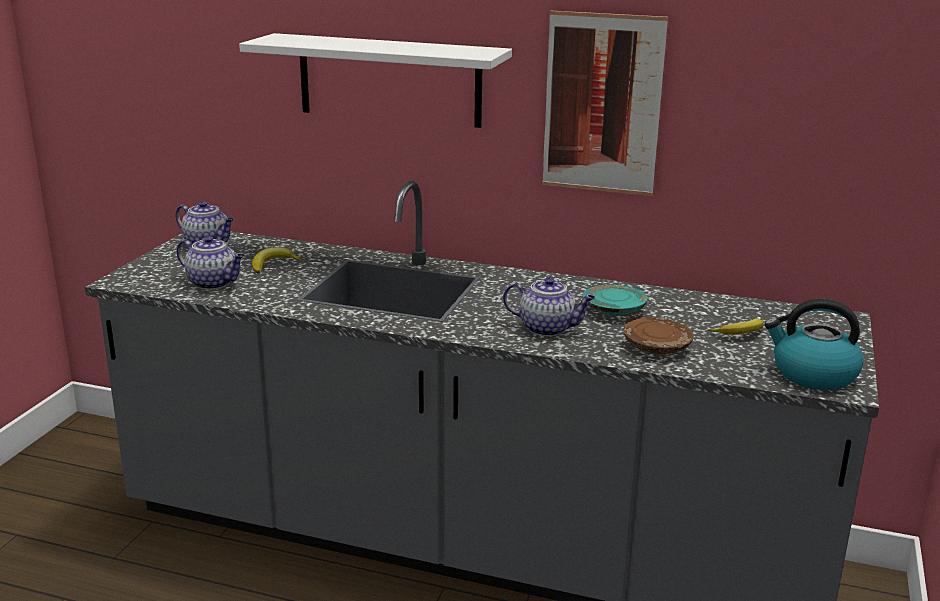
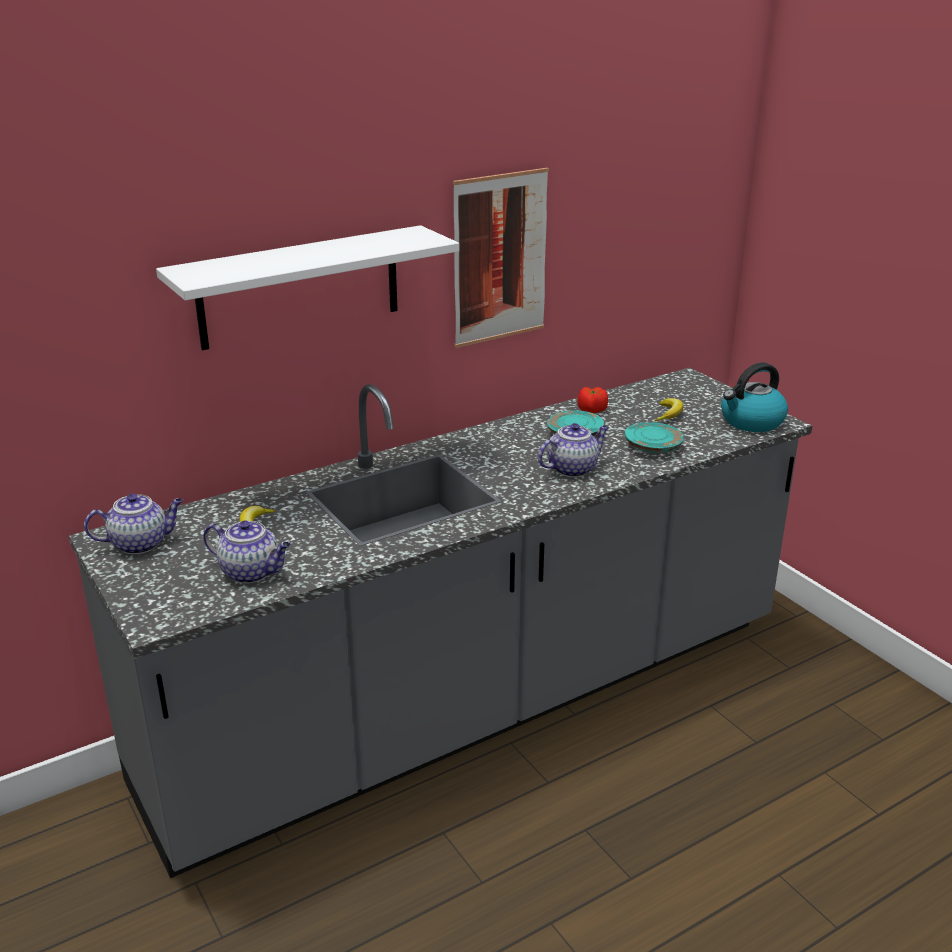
camera: 50 degrees left, 5 degrees up
(214, 283) = (252, 572): teapot -> teapot turned 45 degrees clockwise
(657, 346) = (653, 447): brown plate -> turquoise plate
(675, 302) = (592, 410): none -> tomato

